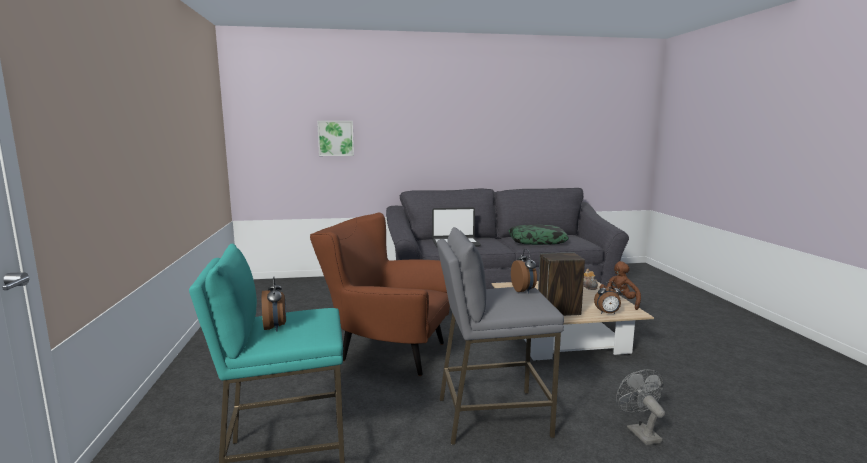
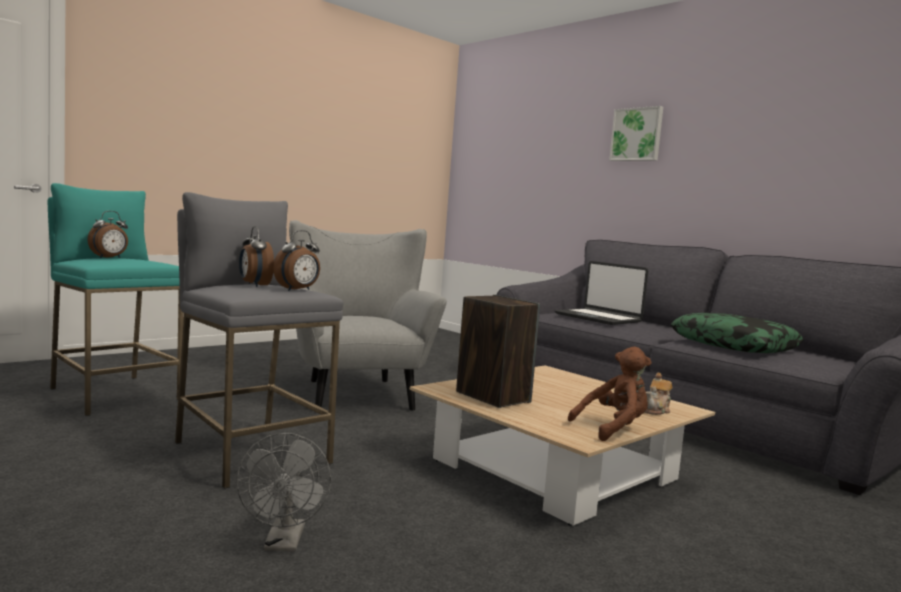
camera: 55 degrees right, 5 degrees down
(336, 138) = (543, 166): picture -> picture (637, 134)
(385, 351) = (355, 392): brown armchair -> grey armchair
(607, 313) = (540, 423): alarm clock -> alarm clock (254, 285)
(639, 432) = (284, 543): grey fan -> grey fan turned 135 degrees clockwise

